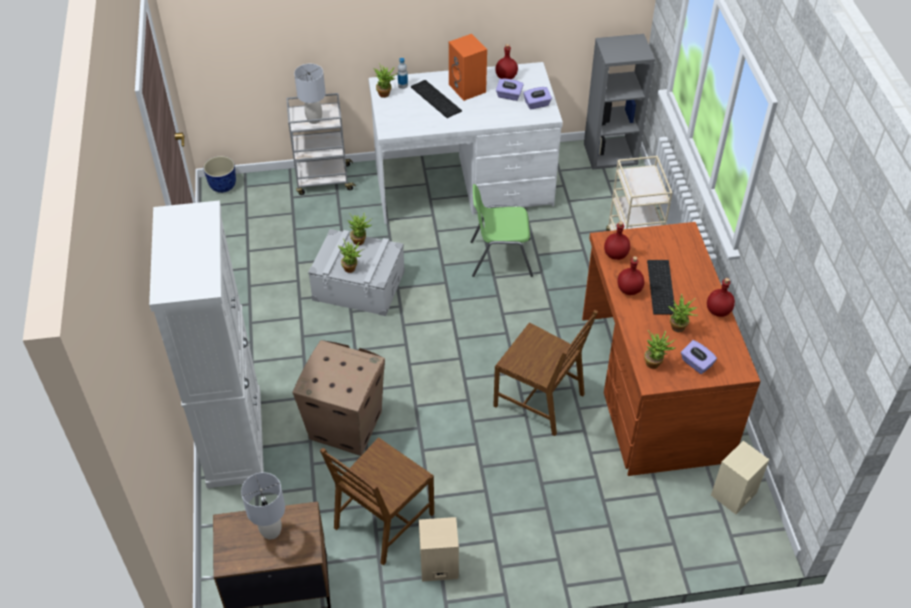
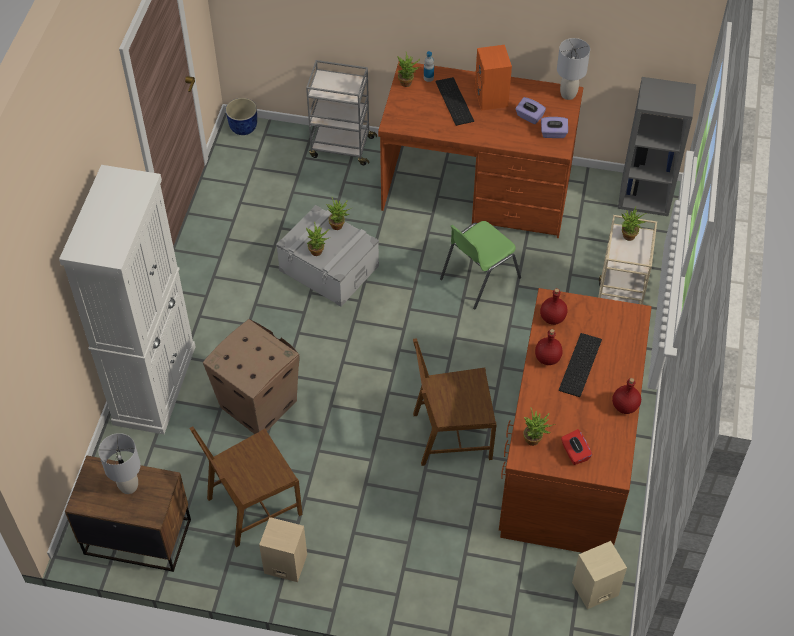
camera: 20 degrees right, 5 degrees up
(314, 119) = (335, 89): grey table lamp -> grey table lamp (568, 94)
(464, 185) = (477, 191): white desk -> brown desk
(500, 258) = (478, 278): green chair -> green chair turned 60 degrees counterclockwise
(506, 77) = (536, 94): red bottle -> none
(540, 399) = (451, 435): brown chair -> brown chair turned 120 degrees clockwise
(678, 329) = (575, 413): potted plant -> potted plant (628, 238)
(696, 363) = (574, 453): purple tissue box -> red tissue box

